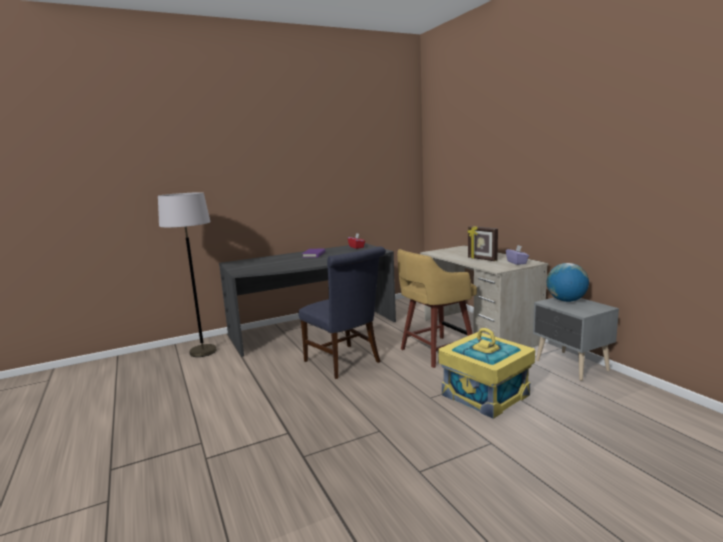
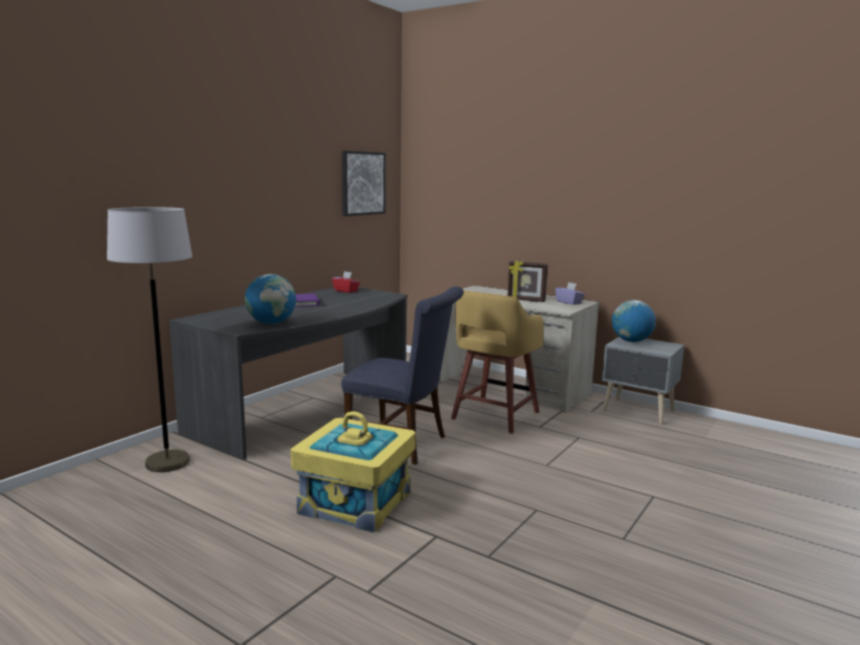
camera: 30 degrees left, 0 degrees up
(266, 268) = (271, 323): none -> globe
(383, 168) = (363, 183): none -> picture
(485, 395) = (596, 452): yellow storage box -> yellow storage box (356, 502)

